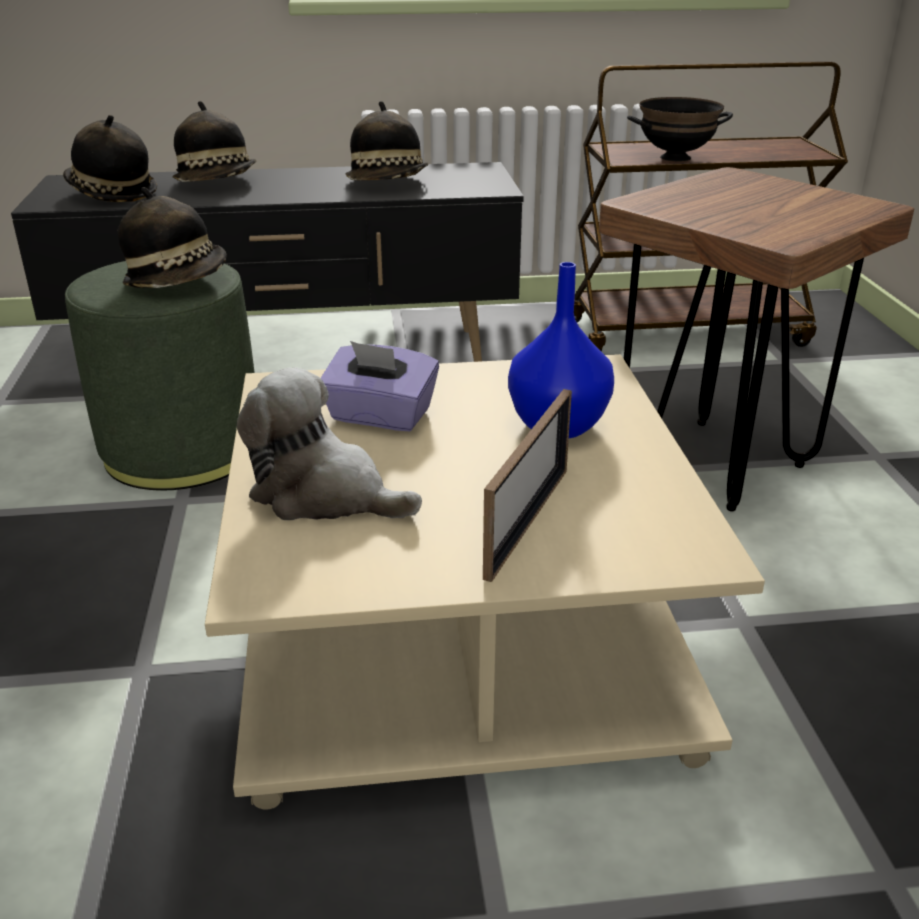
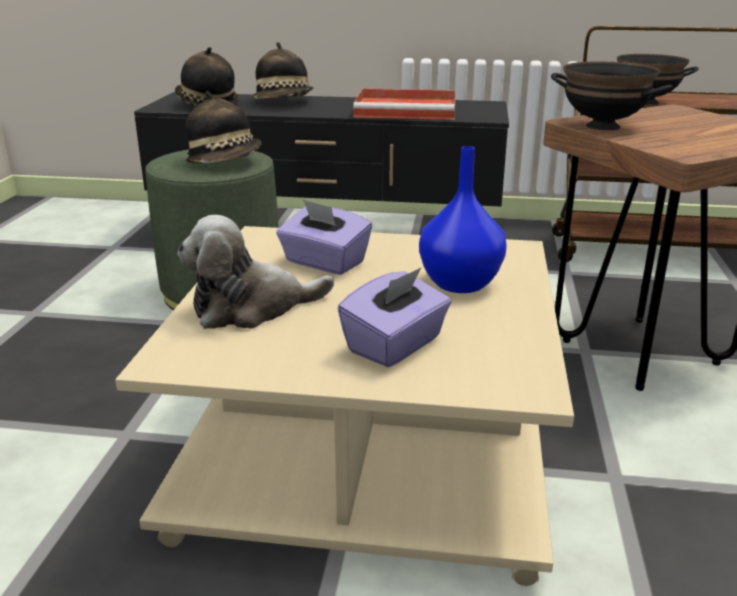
camera: 15 degrees right, 5 degrees down
(324, 495) = (251, 308): plush toy -> plush toy turned 60 degrees counterclockwise
(388, 184) = (408, 110): hat -> red tray
(527, 521) = (396, 345): picture frame -> purple tissue box
(672, 207) = (603, 126): none -> black bowl

